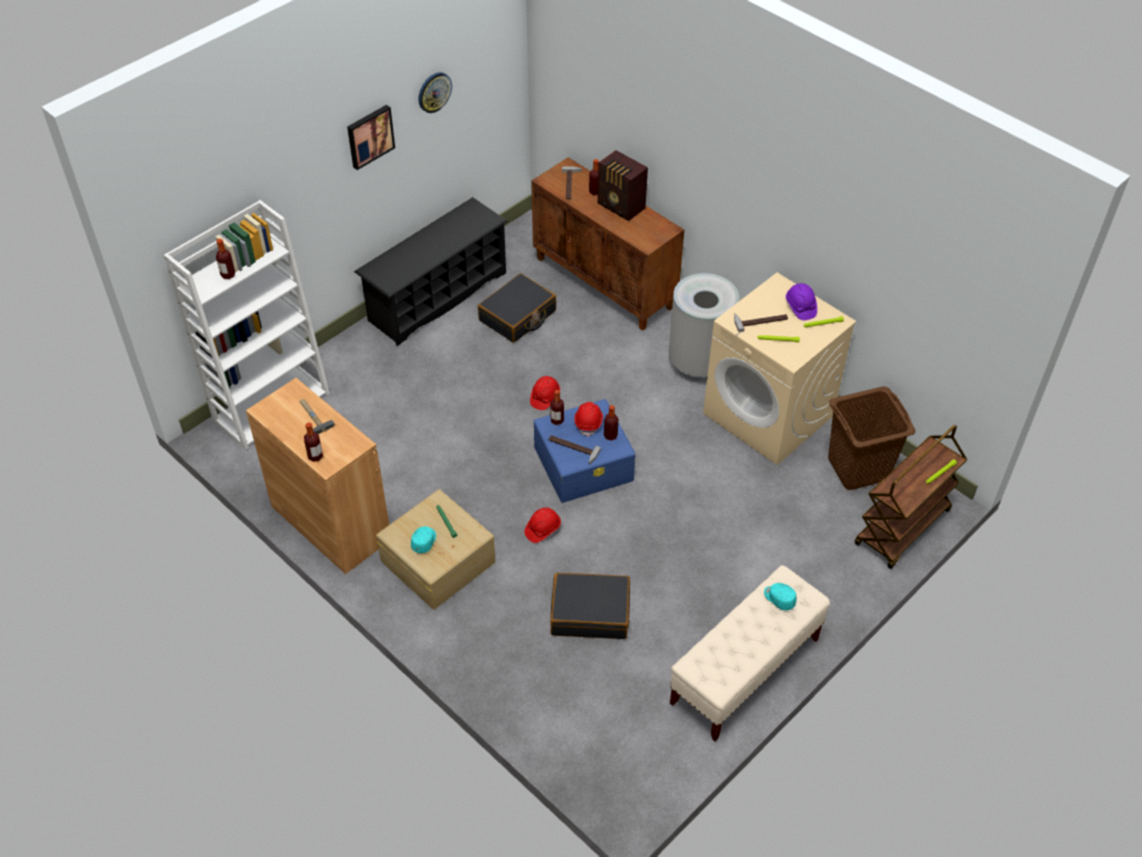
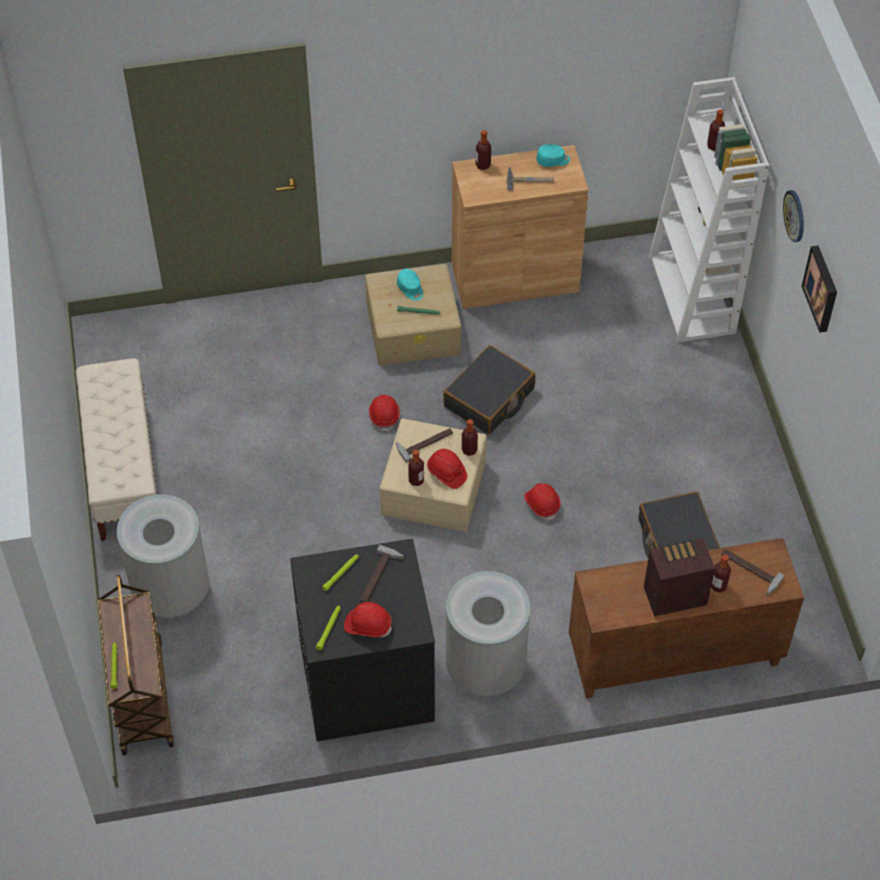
camera: 125 degrees right, 5 degrees up
(434, 92) = (857, 365): wall clock -> wall clock (795, 215)
(437, 297) = (759, 491): black shoe rack -> none
(584, 463) = (433, 488): blue storage box -> beige storage box
(590, 612) = (272, 400): black suitcase -> black suitcase (489, 398)
(769, 415) = (365, 682): beige washing machine -> black washing machine
(779, 598) = (123, 463): turquoise cap -> turquoise cap (553, 160)
(800, 307) = (367, 625): purple hard hat -> red hard hat
(812, 564) = (172, 591): none -> grey trash can
(858, 468) = (236, 713): brown laundry basket -> none

